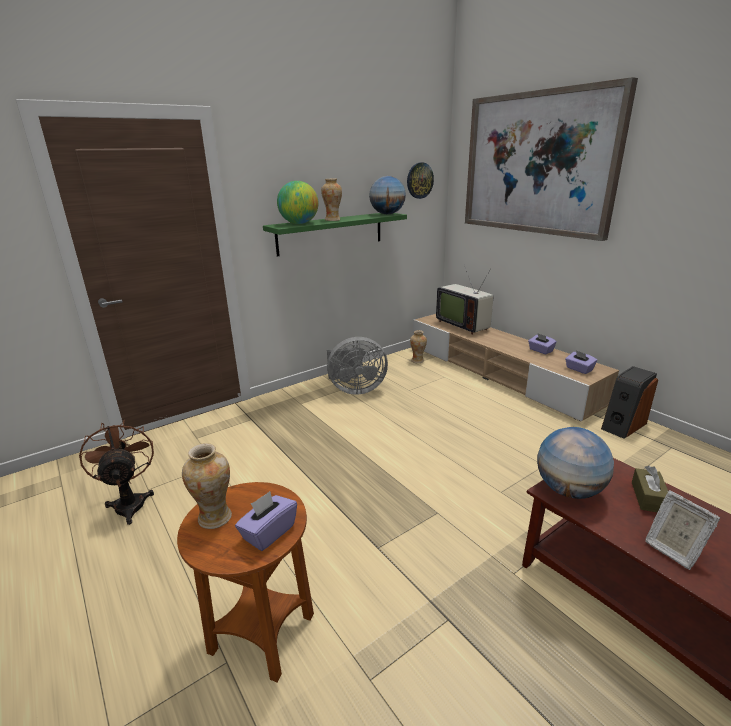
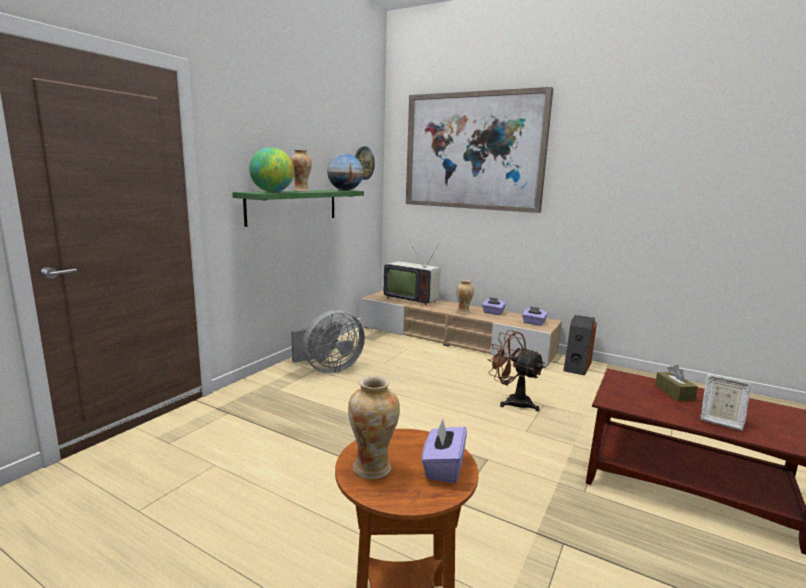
camera: 25 degrees left, 10 degrees down
(130, 502) = (121, 530): brown fan -> brown fan (512, 401)
(417, 361) = (373, 338): vase -> vase (463, 312)
(569, 490) = (621, 398): globe -> none

